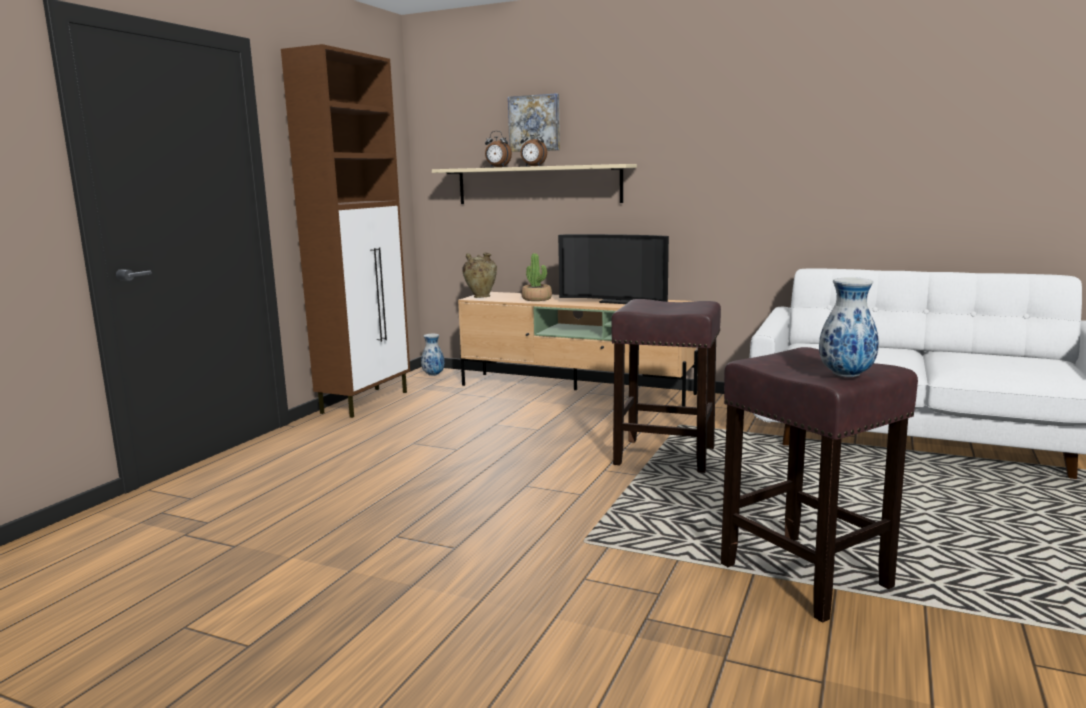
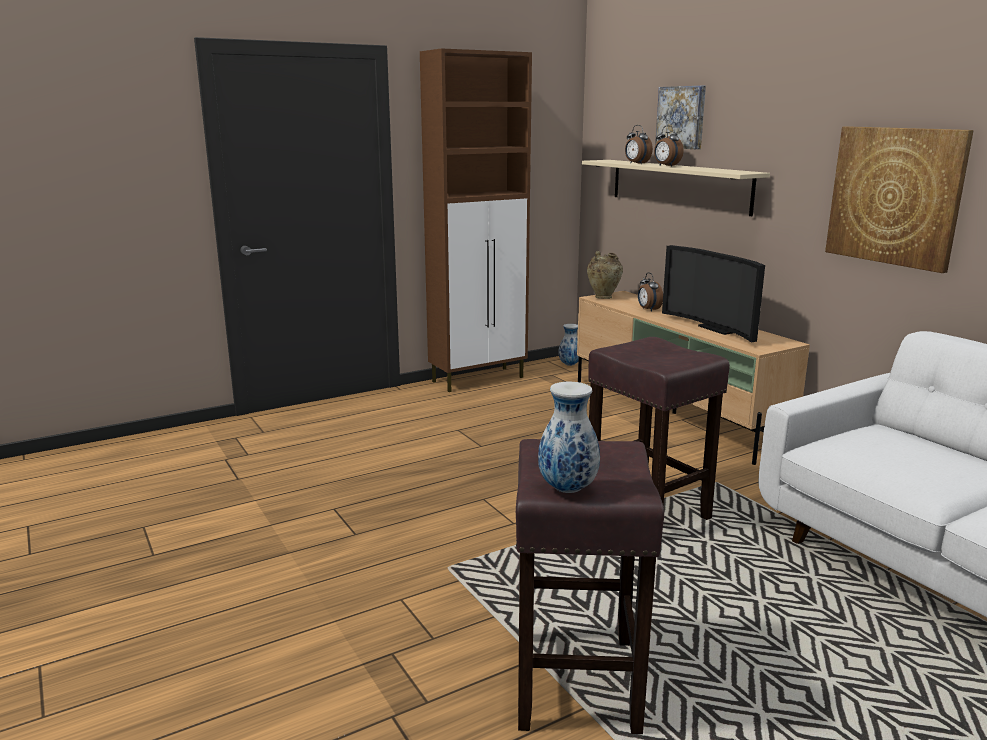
camera: 35 degrees right, 5 degrees up
(537, 299) = (648, 309): potted plant -> alarm clock
(755, 171) = (895, 196): none -> picture

